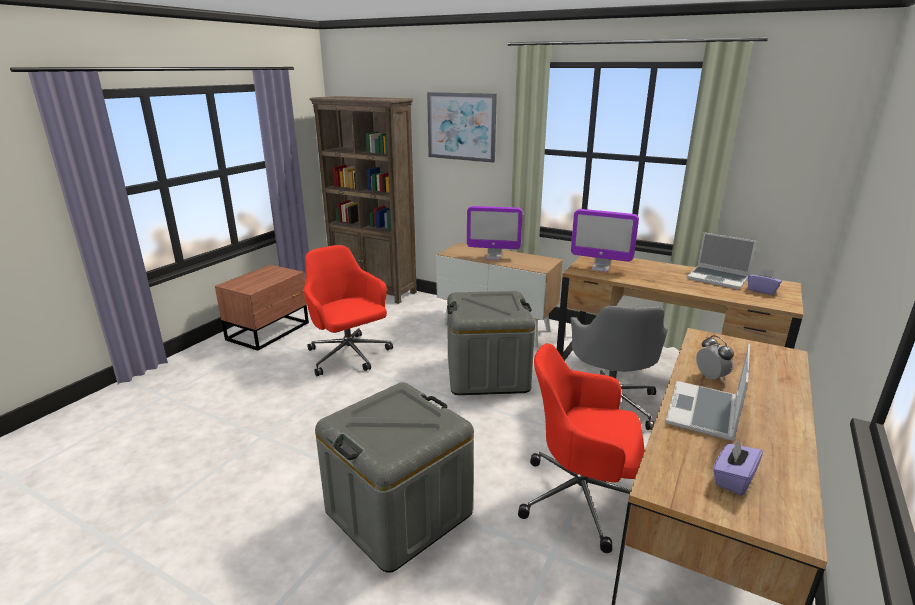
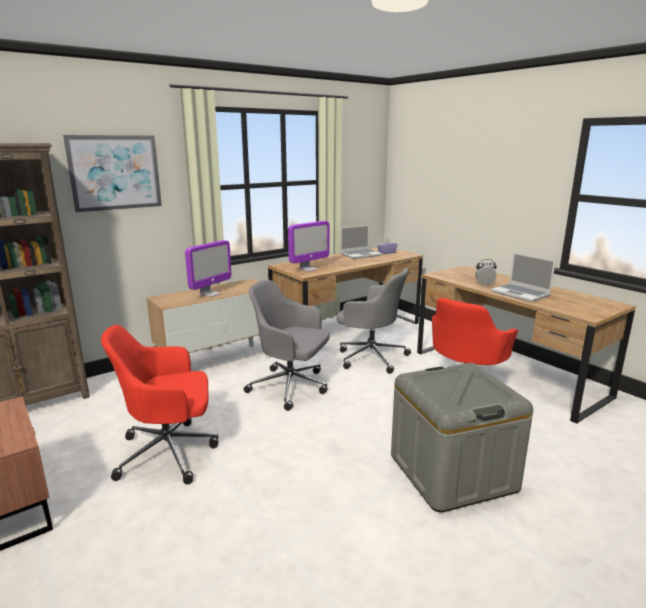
camera: 65 degrees left, 5 degrees down
(487, 374) = (291, 387): grey storage box -> grey office chair
(733, 479) = (581, 303): purple tissue box -> none

